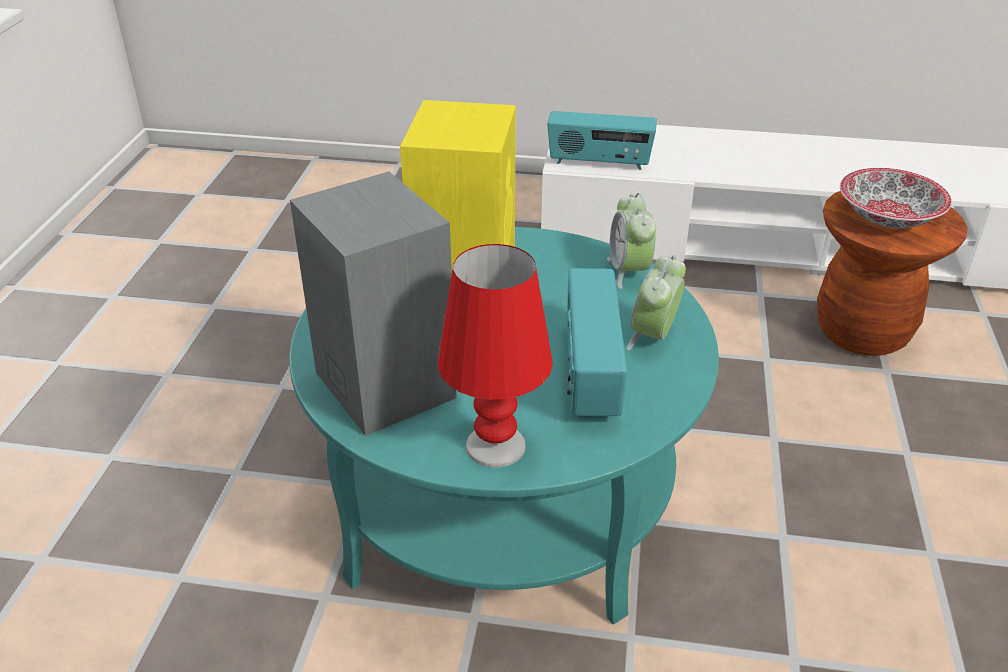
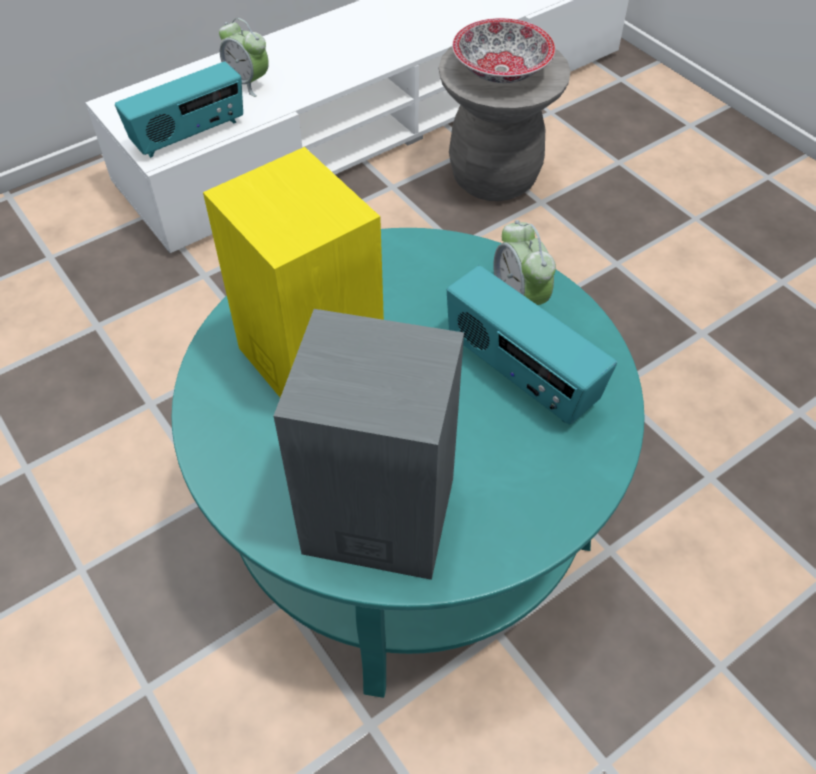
camera: 45 degrees left, 15 degrees up
(496, 446) = (539, 498): red table lamp -> none
(629, 271) = (423, 249): alarm clock -> alarm clock (248, 83)
(862, 332) = (494, 177): brown stool -> grey stool

